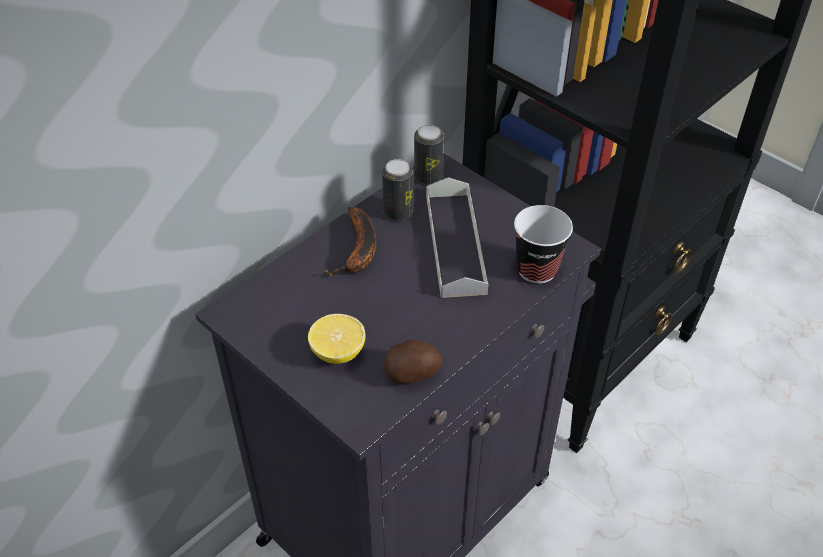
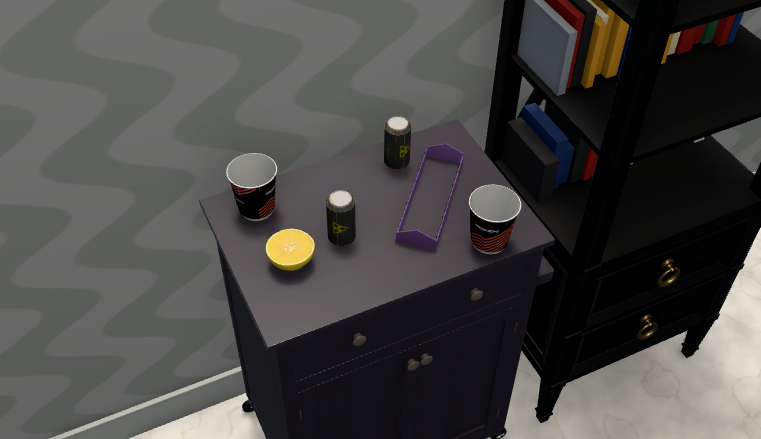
camera: 20 degrees right, 0 degrees up
(269, 305) = (257, 209): none -> cup
(358, 251) = (348, 185): banana -> none
(413, 374) = (341, 296): potato -> none
(428, 176) = (436, 139): can -> can (341, 237)
(455, 243) = (430, 200): grey tray -> purple tray

